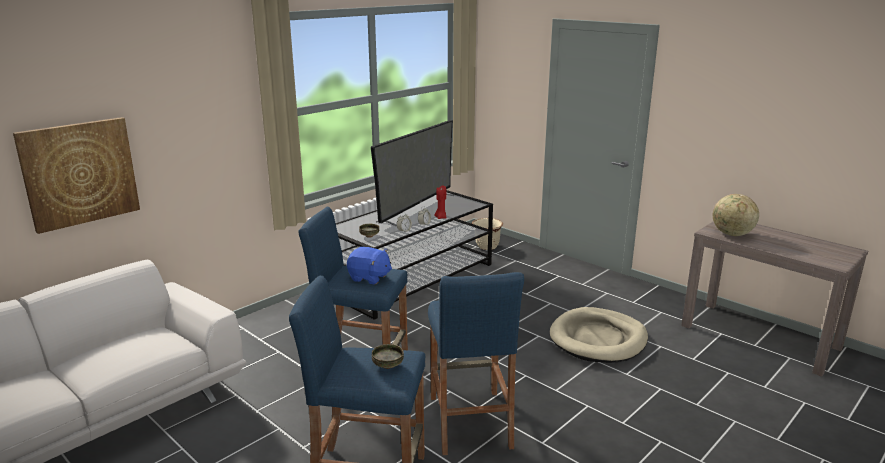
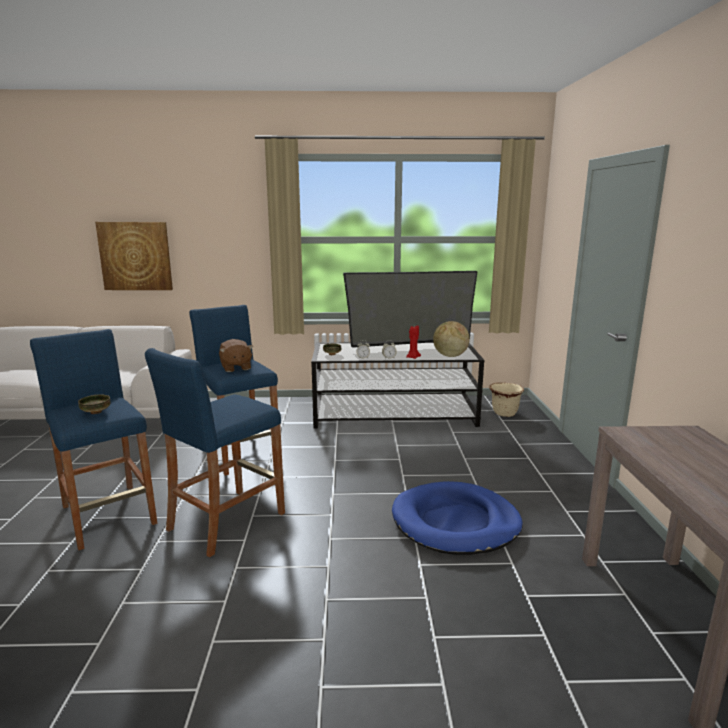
camera: 45 degrees right, 5 degrees down
(369, 278) = (236, 368): blue plush toy -> brown plush toy
(598, 339) = (455, 522): beige dog bed -> blue dog bed
(732, 234) = (651, 444): globe -> globe (450, 356)

